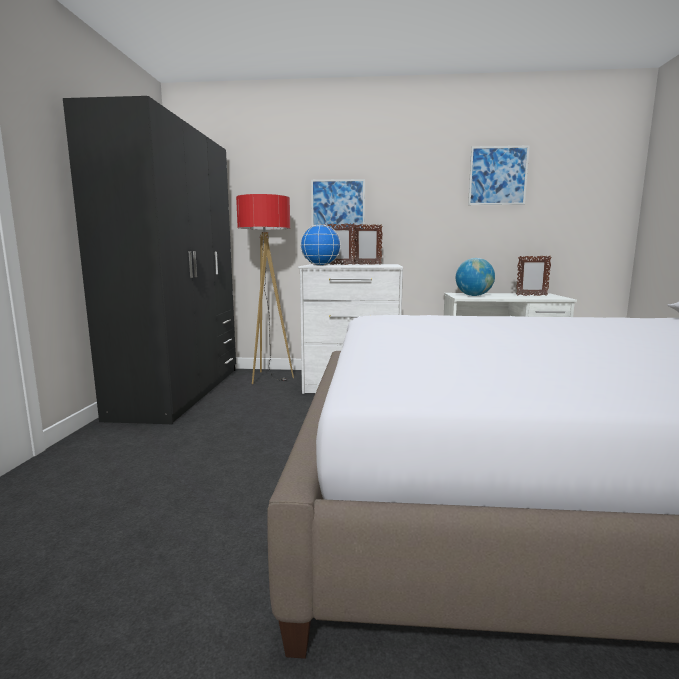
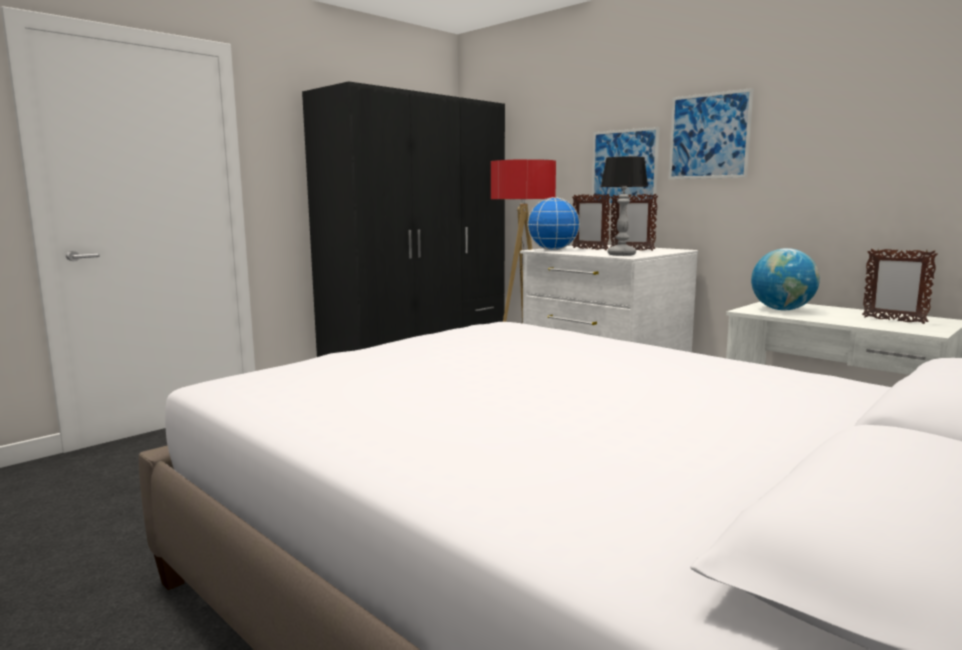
camera: 40 degrees right, 0 degrees up
(381, 265) = (621, 254): none -> table lamp
(498, 176) = (869, 106): picture -> picture (709, 136)

